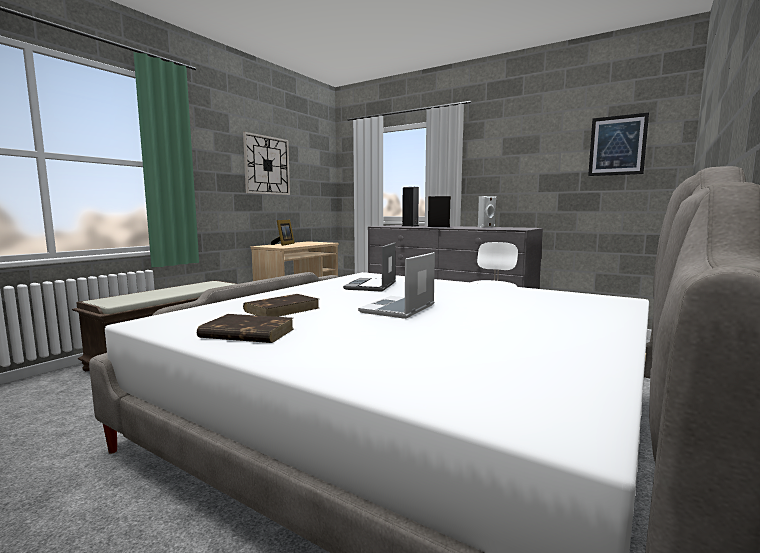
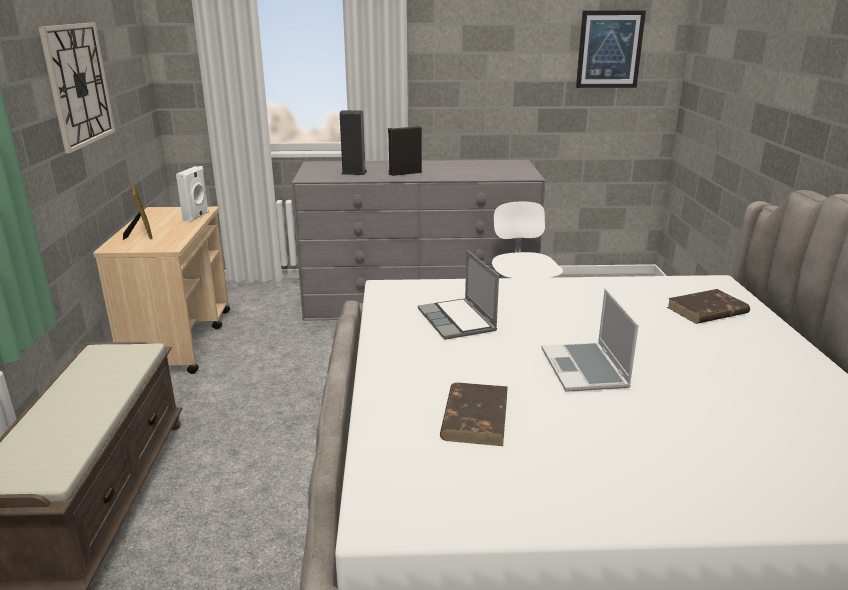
camera: 35 degrees left, 15 degrees up
(246, 333) = (548, 486): brown book -> brown book (706, 311)
(487, 227) = (462, 164): white speaker -> white speaker (197, 216)

